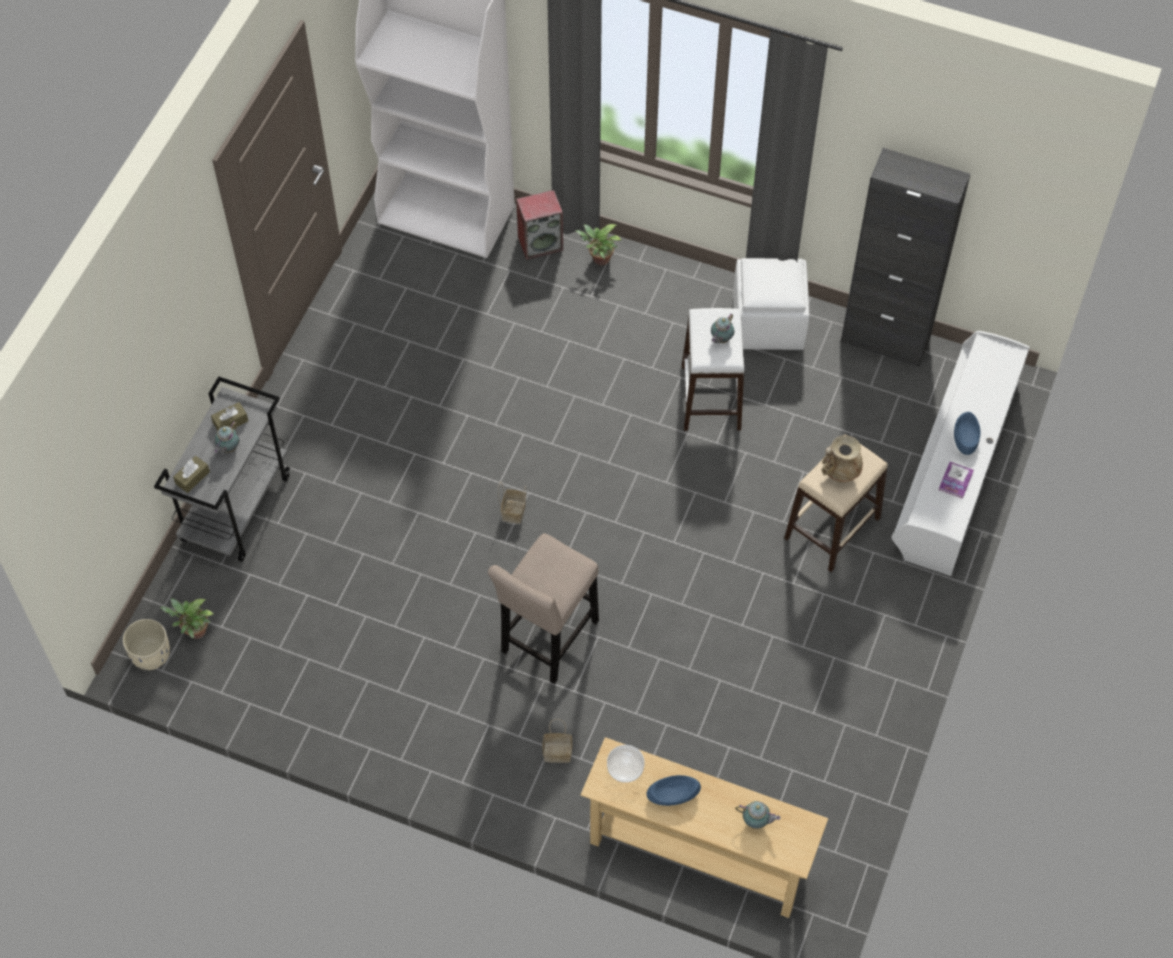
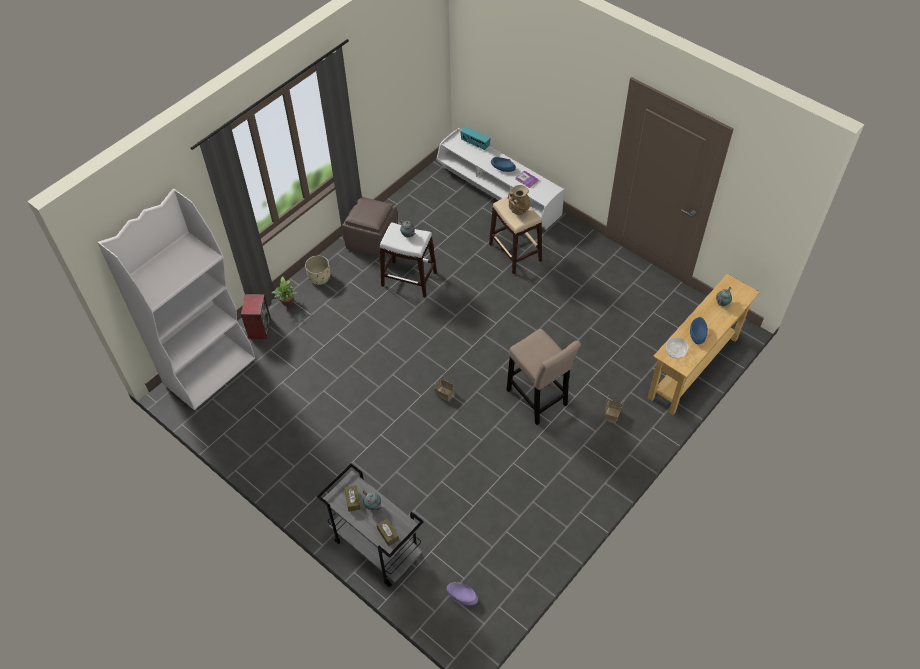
camera: 70 degrees left, 5 degrees down
(152, 655) = (470, 627): beige planter -> beige planter (319, 277)
(194, 632) = (462, 596): potted plant -> purple bowl
(768, 322) = (372, 239): white ottoman -> brown ottoman
(885, 340) = (408, 196): black cabinet -> none
(1002, 381) = (475, 144): none -> radio

